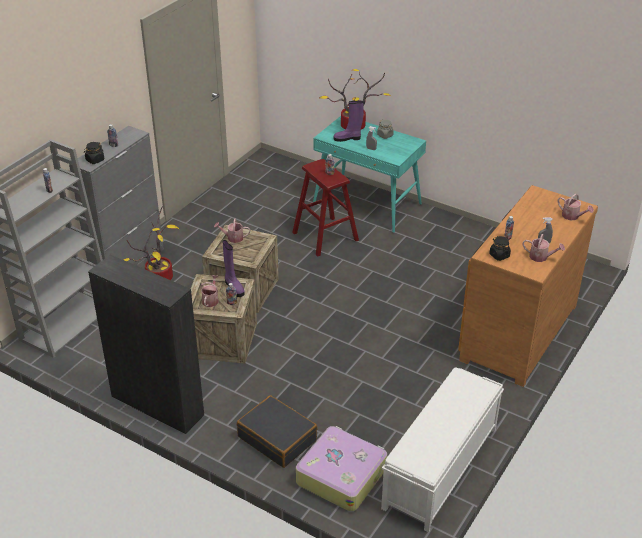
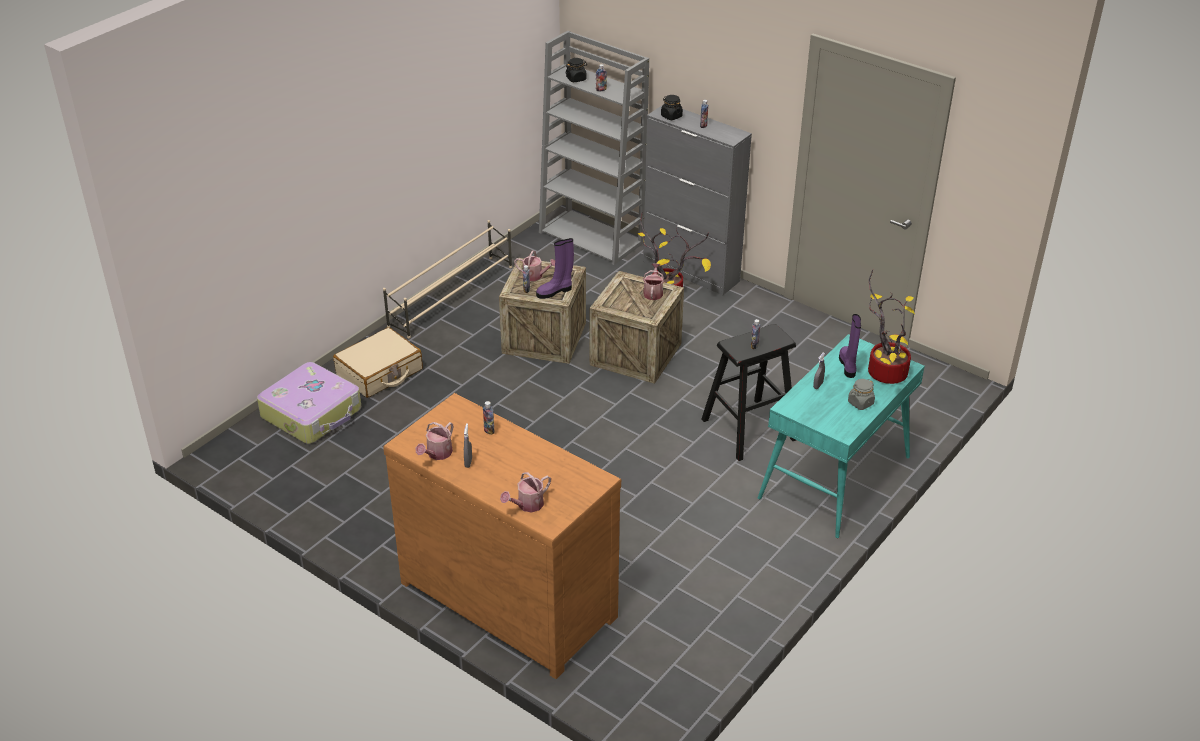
camera: 95 degrees right, 0 degrees up
(157, 405) = (452, 296): black cabinet -> beige shoe rack
(277, 438) = (379, 372): black suitcase -> beige suitcase
(325, 236) = (748, 429): red stool -> black stool
(440, 469) = (293, 487): white bench -> none
(499, 255) = (451, 416): black jar -> black jar (576, 79)

